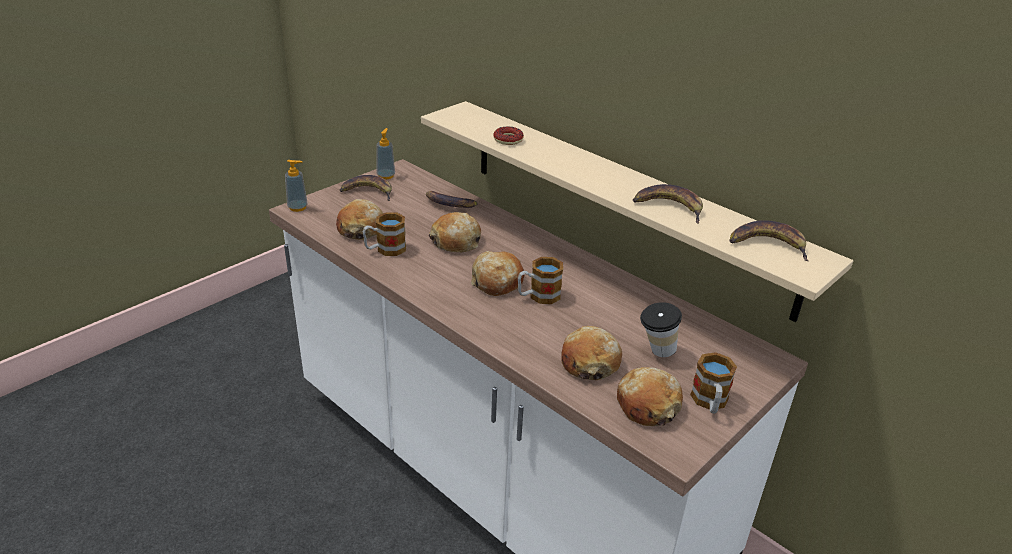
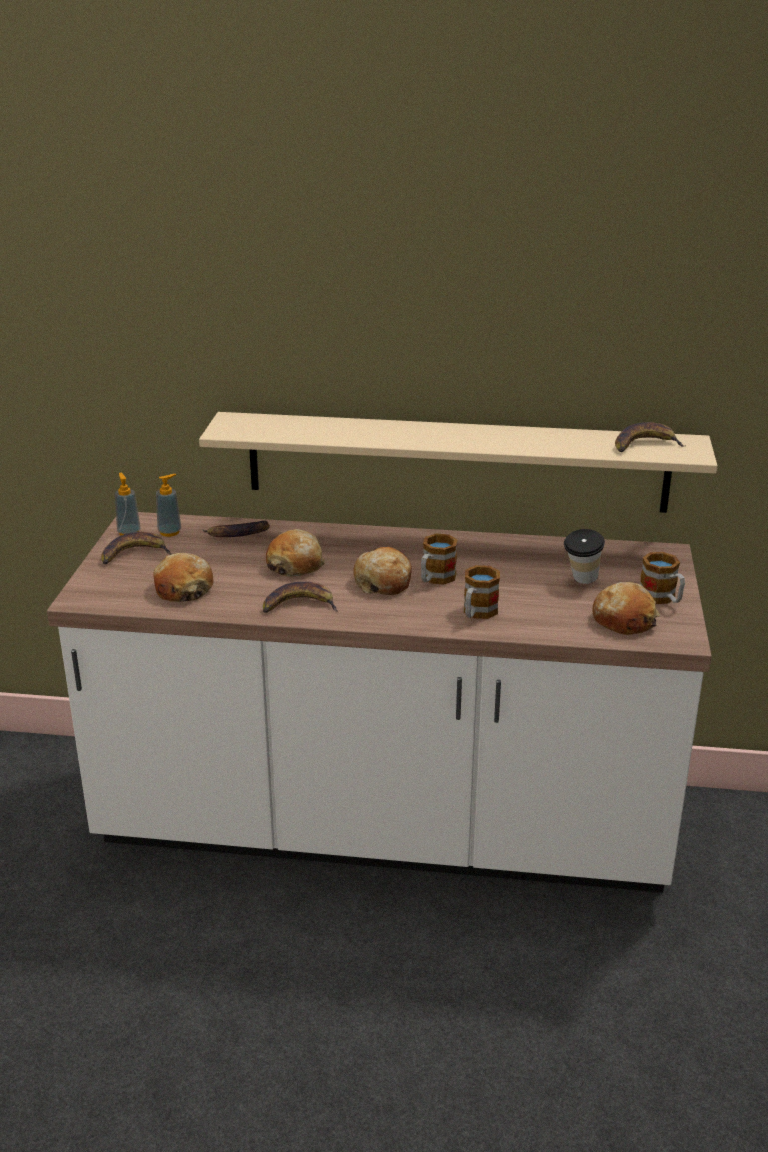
camera: 35 degrees left, 5 degrees down
(298, 207) = (80, 596): soap dispenser -> soap dispenser (169, 532)
(385, 249) = (238, 597): mug -> mug (477, 613)
(508, 140) = (321, 433): donut -> none
(589, 362) = (544, 610): bread -> none
(669, 207) = (539, 442): banana -> banana (299, 605)

